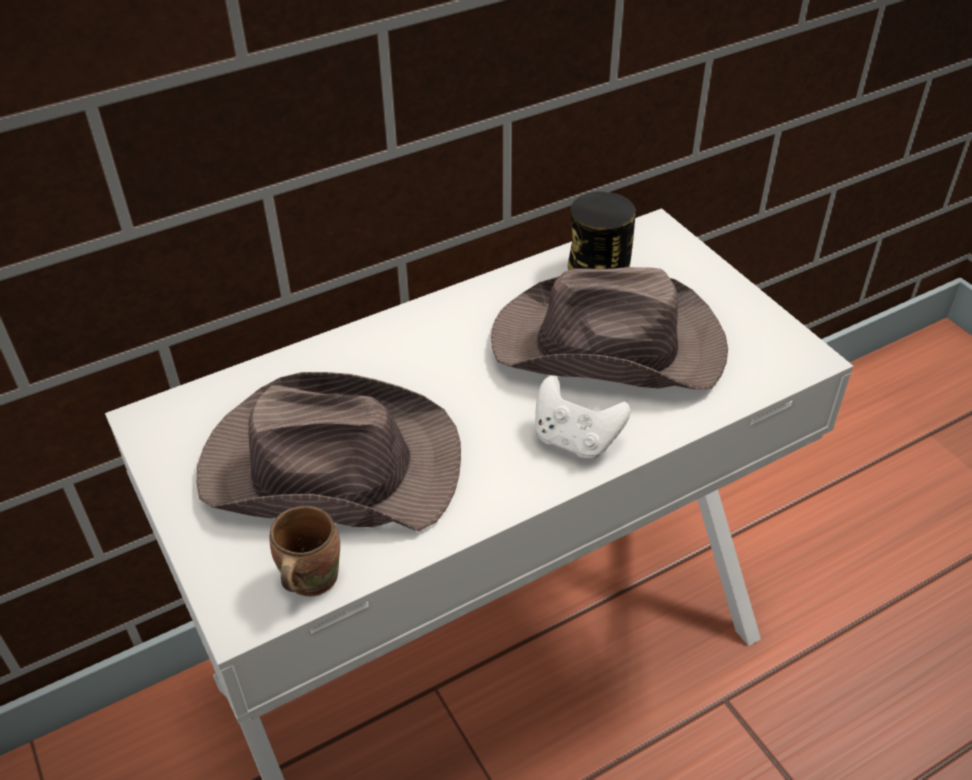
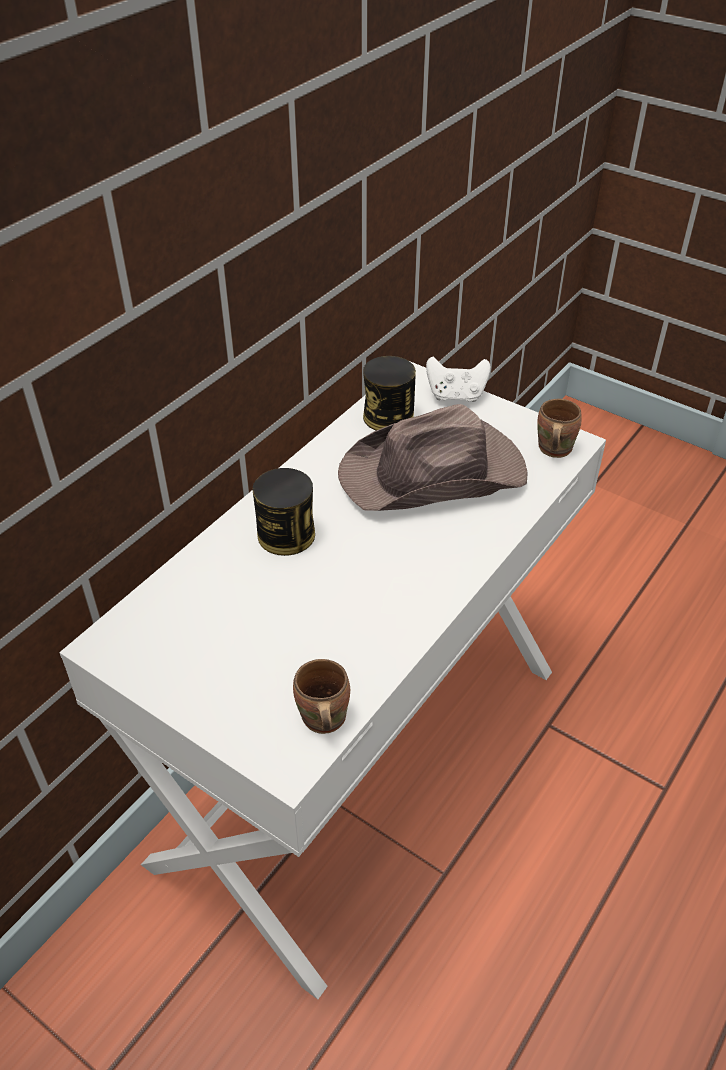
camera: 25 degrees left, 0 degrees up
(328, 465) = (279, 630): brown hat -> none
(402, 364) = (286, 535): none -> can
(575, 440) = (452, 551): white game controller -> white game controller (456, 395)
(774, 358) = (552, 449): none -> brown mug

